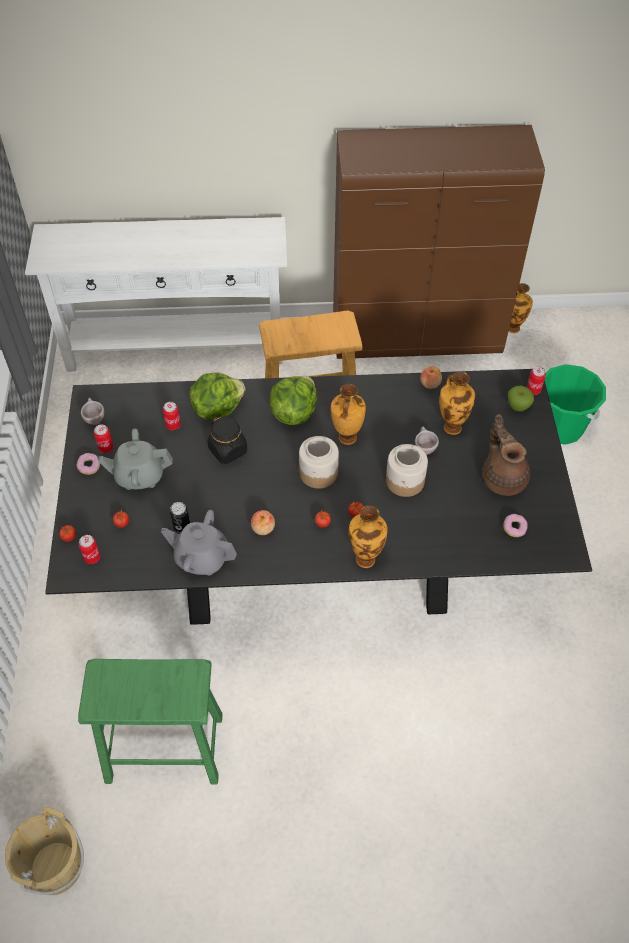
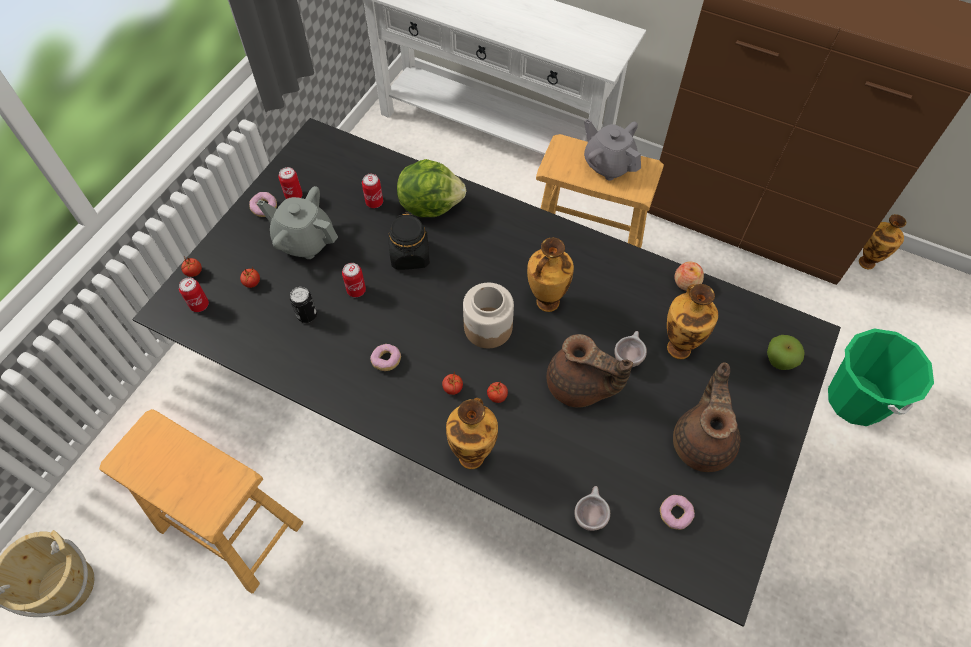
camera: 30 degrees right, 5 degrees up
(94, 419) = (304, 161): beige cup -> beige cup (589, 514)
(165, 748) = (230, 527): green stool -> brown stool
(202, 558) = (301, 361): grey teapot -> grey teapot (608, 164)
(263, 528) = (386, 360): apple -> donut
(293, 413) = (507, 246): lettuce -> none
(405, 481) = (579, 386): jar -> brown teapot
(533, 390) = (812, 349): can -> can (356, 290)

